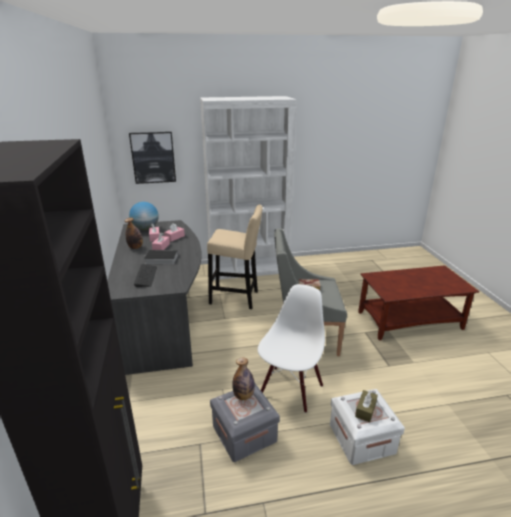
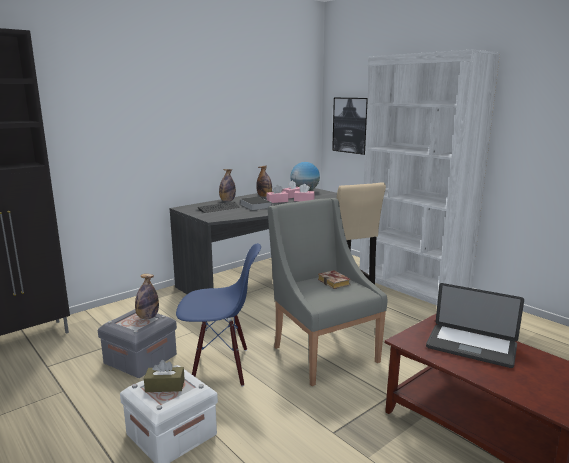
camera: 60 degrees right, 10 degrees down
(123, 266) = (227, 201): none -> bottle
(290, 389) = (220, 367): white chair -> blue chair
(404, 281) = (471, 346): none -> laptop

